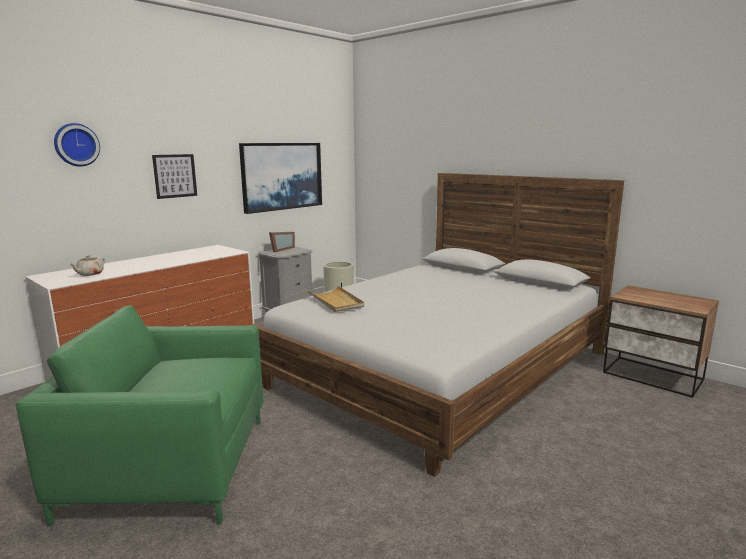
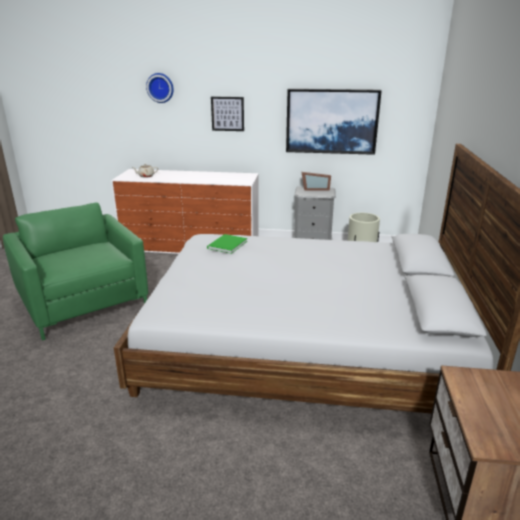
camera: 55 degrees right, 10 degrees up
(335, 301) = (226, 245): beige tray -> green book

